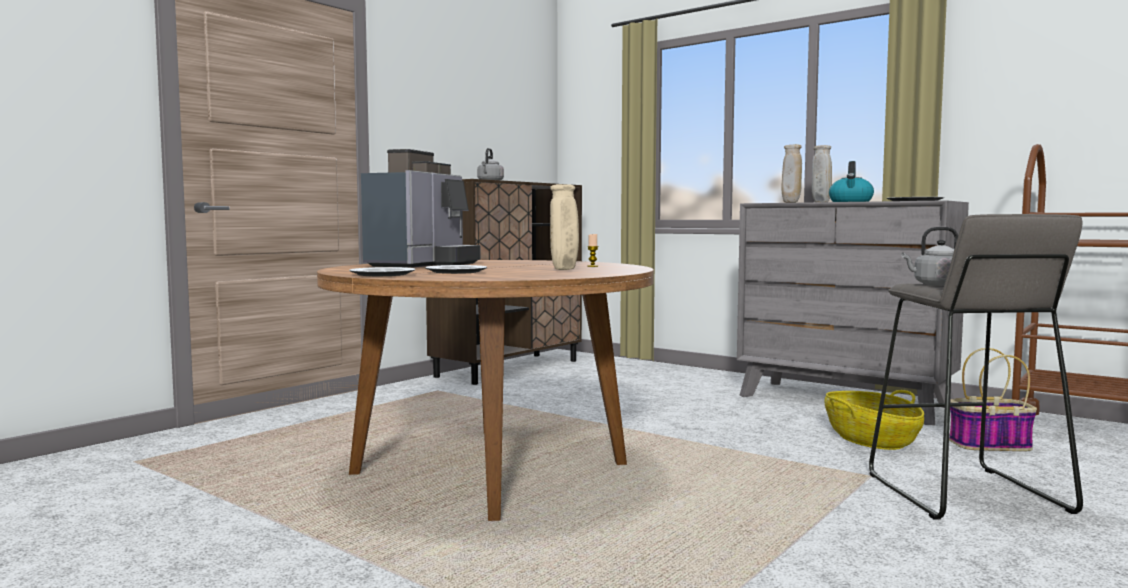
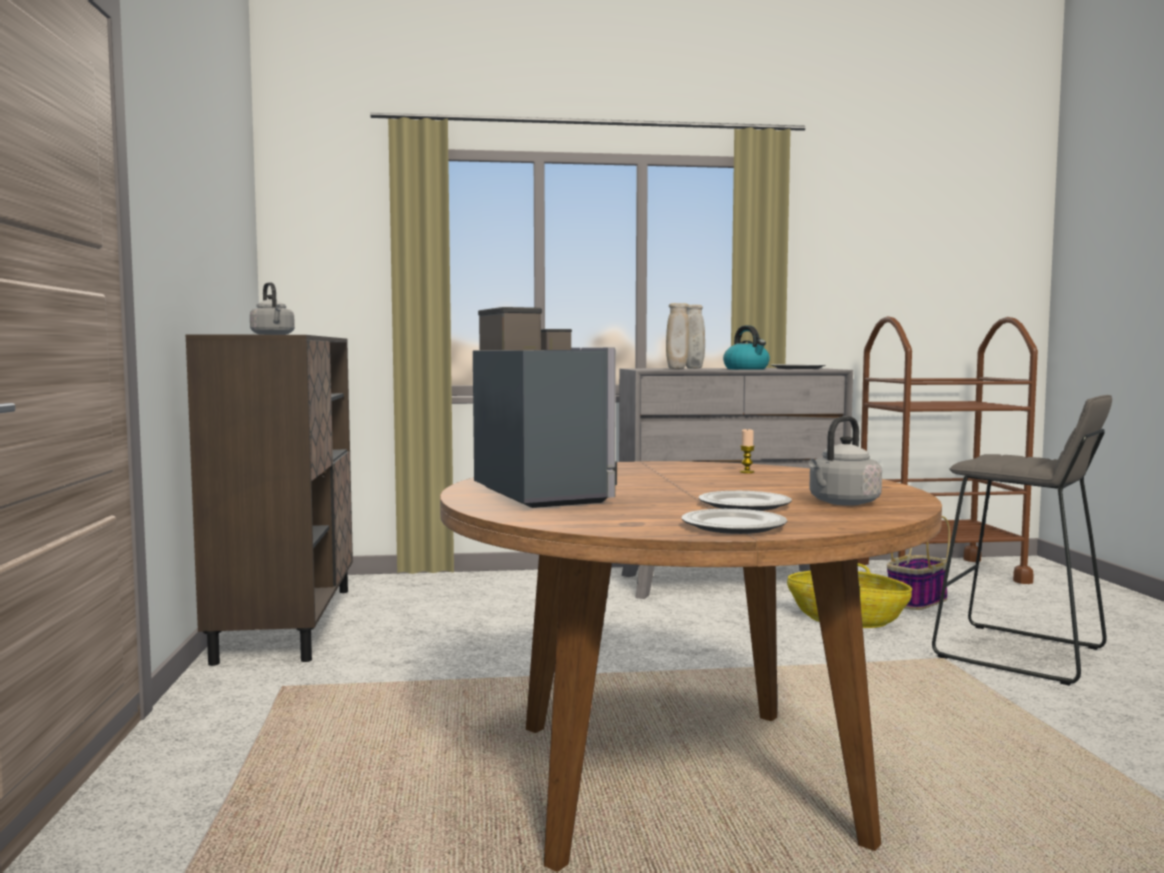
camera: 45 degrees left, 0 degrees up
(564, 270) = (788, 483): beige vase -> none
(936, 285) = (1001, 461): grey kettle -> grey kettle (842, 503)

